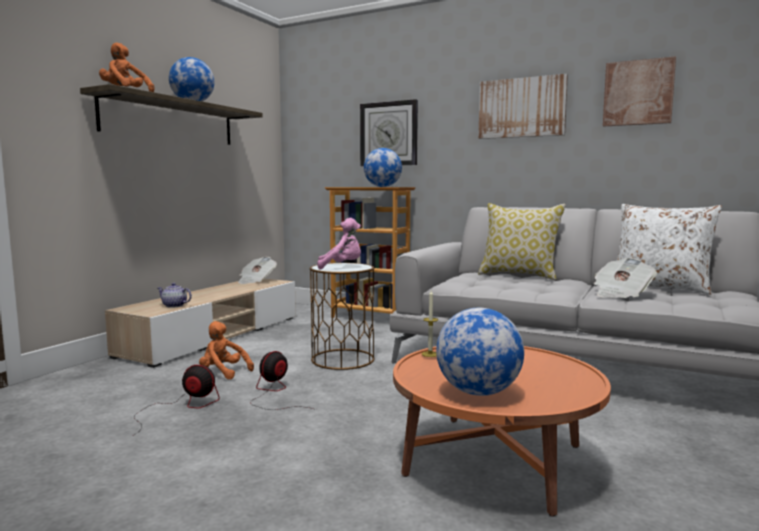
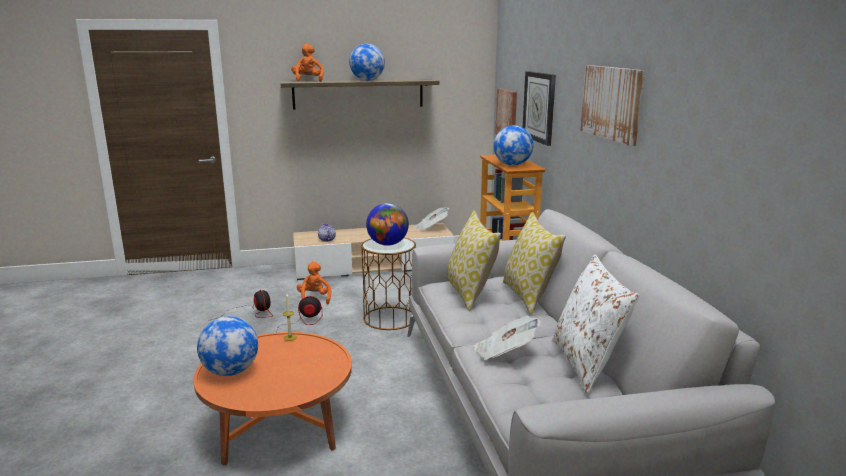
camera: 50 degrees right, 10 degrees up
(341, 267) = (387, 244): pink plush toy -> globe
(484, 282) = (470, 293): none -> pillow
(638, 93) = (692, 109): picture -> picture (507, 113)

